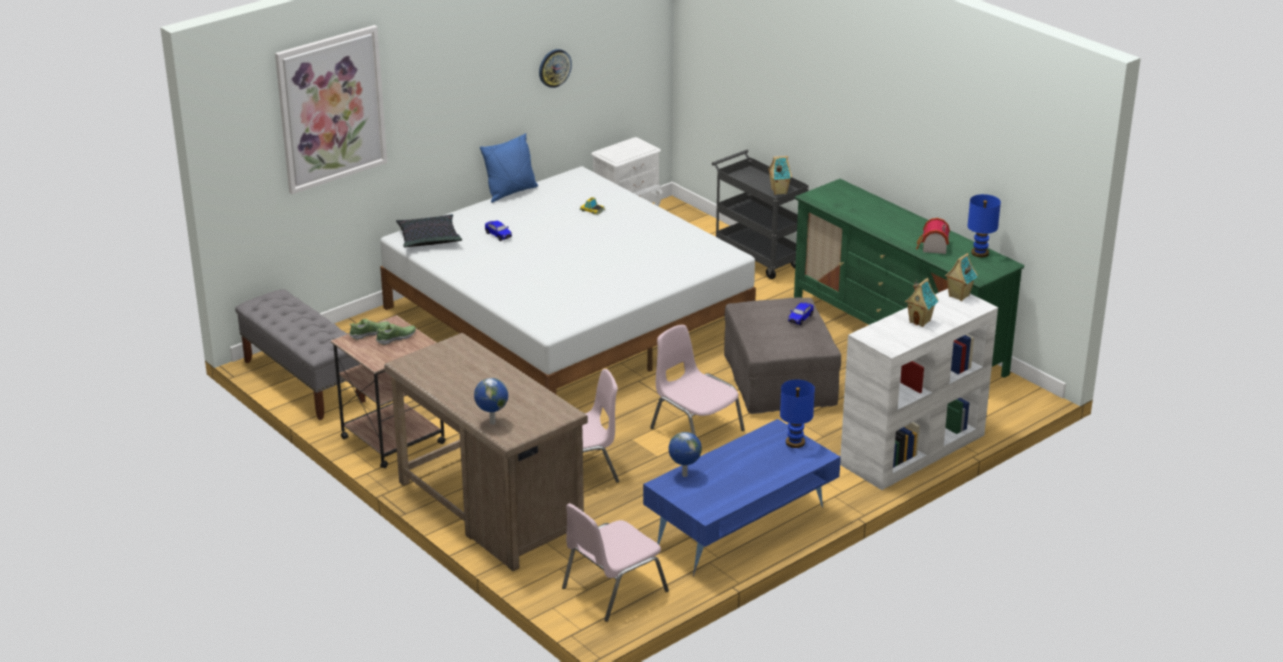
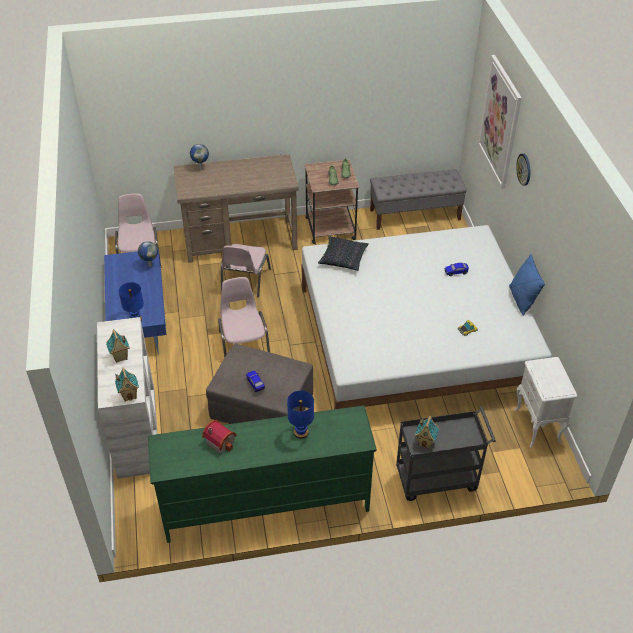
camera: 120 degrees right, 15 degrees up
(429, 238) = (471, 242): black pillow -> black pillow (343, 258)
(554, 68) = (568, 270): wall clock -> wall clock (524, 169)
(695, 429) = (243, 343): pink chair -> pink chair turned 90 degrees counterclockwise
(979, 253) = (190, 465): blue table lamp -> blue table lamp (301, 432)

